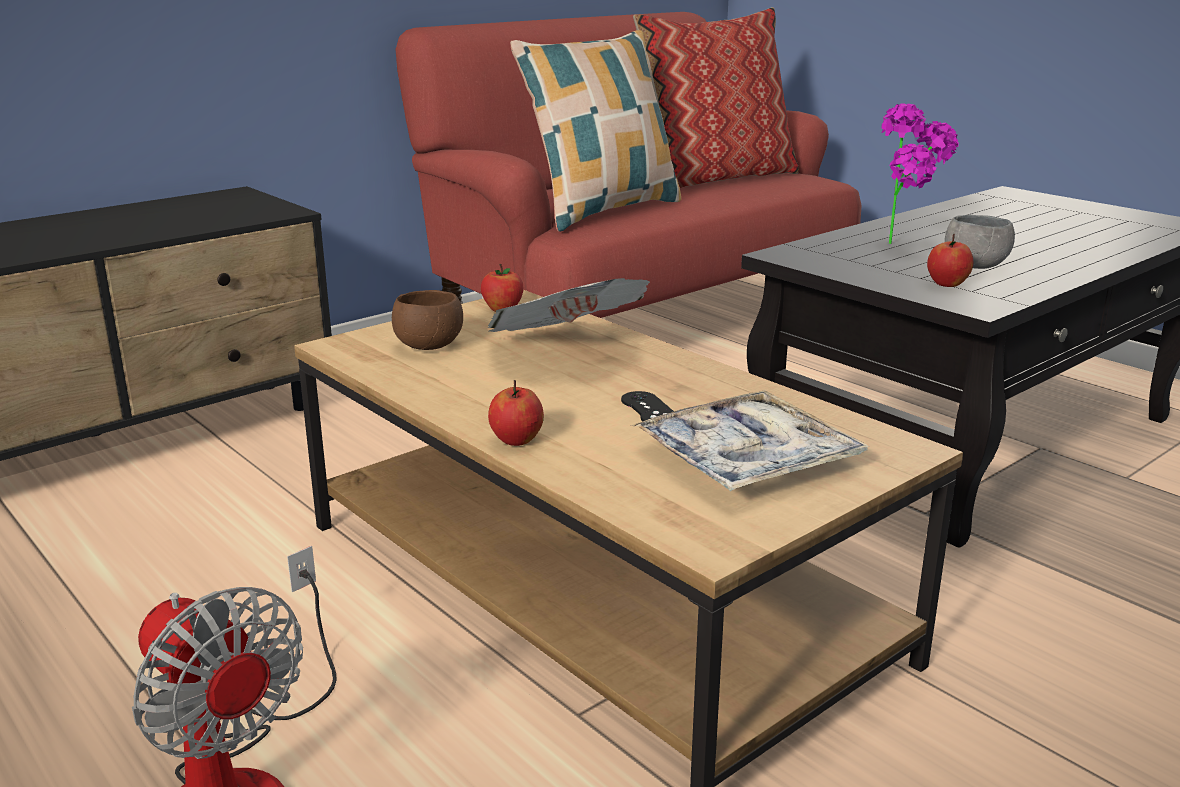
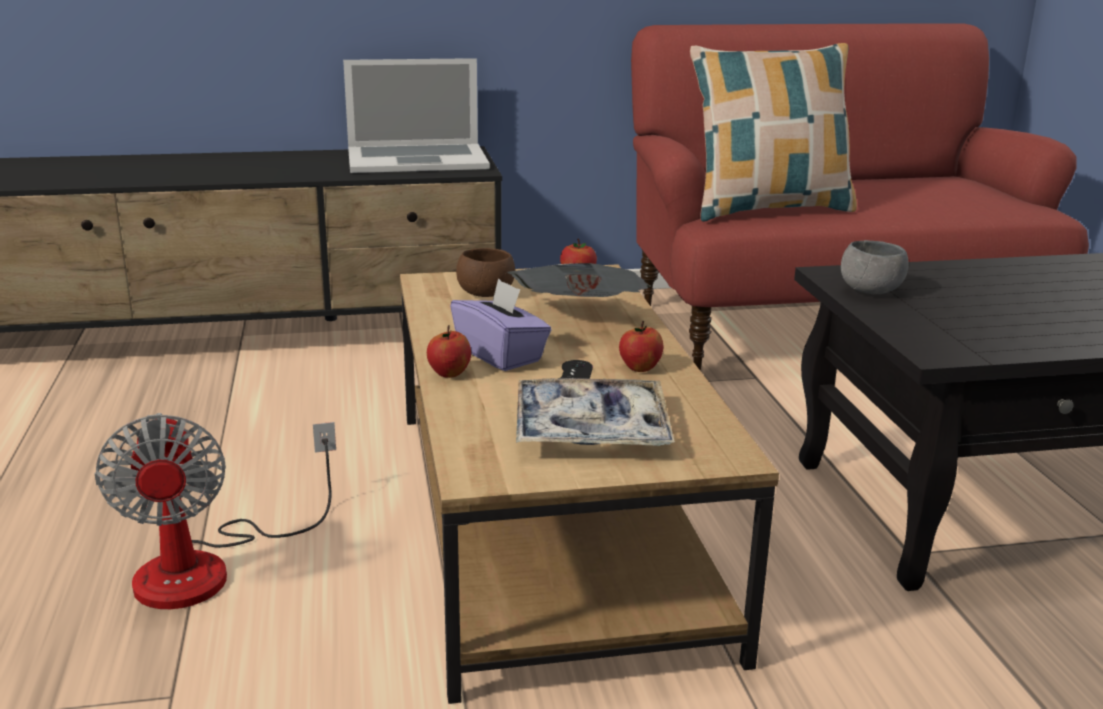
camera: 30 degrees right, 0 degrees up
(189, 210) = (417, 159): none -> laptop
(542, 406) = (501, 355): none -> purple tissue box
(717, 178) = (930, 195): pillow -> none
(907, 246) = (972, 288): potted plant -> none
(947, 284) = (943, 329): apple -> apple (640, 368)
(975, 266) = (1006, 319): grey bowl -> grey bowl (871, 291)

